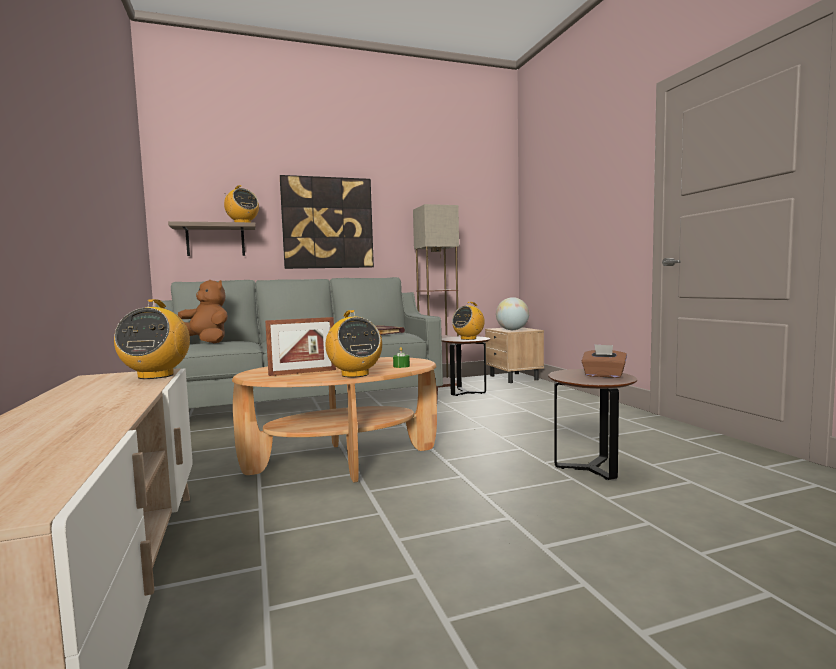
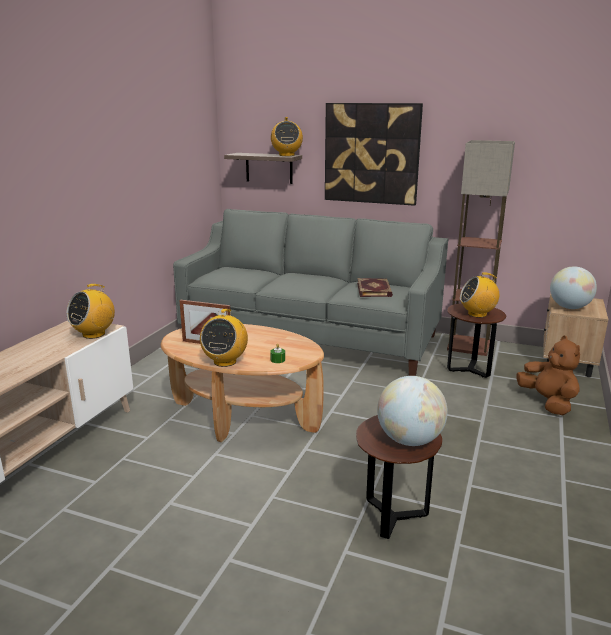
camera: 40 degrees right, 15 degrees up
(206, 342) = (229, 271): brown plush toy -> brown plush toy (548, 402)
(603, 375) = (409, 440): brown tissue box -> globe

